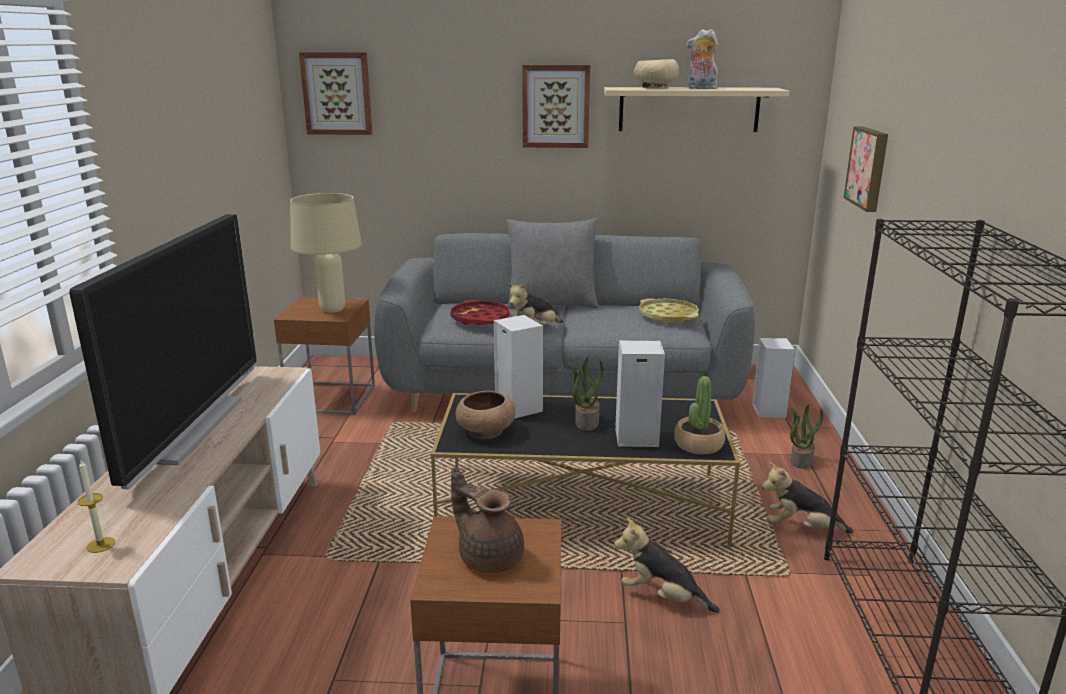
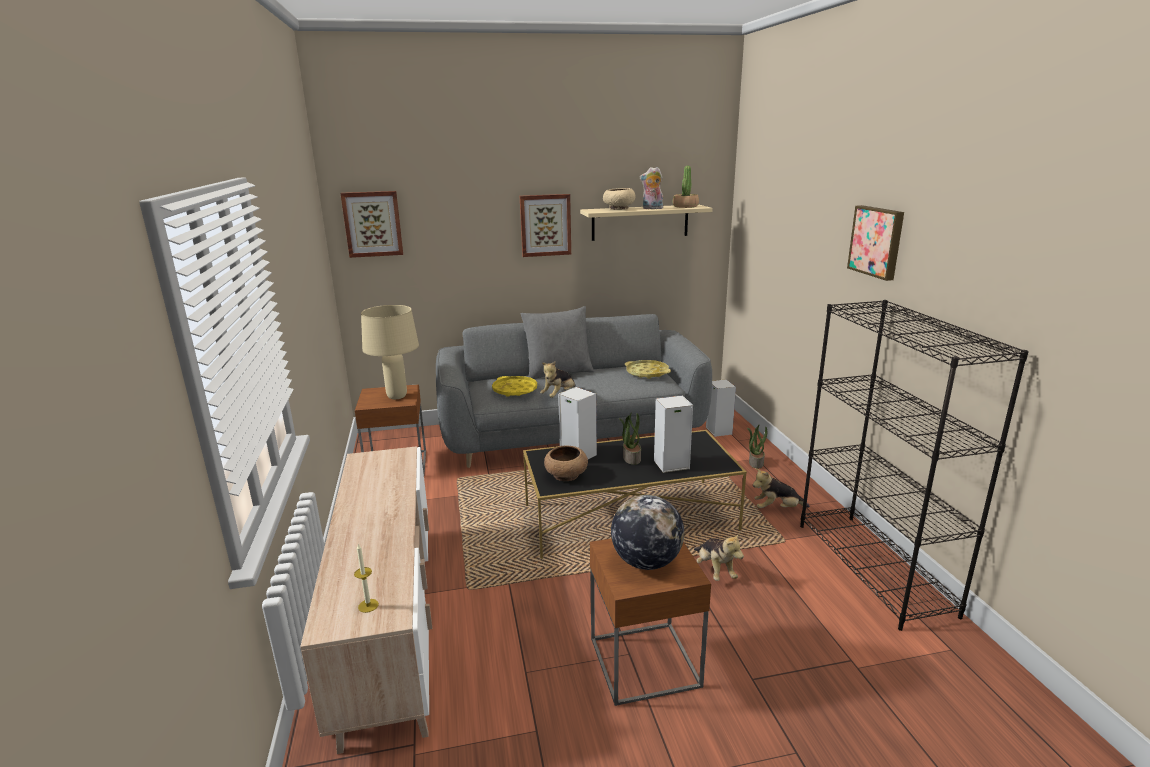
camera: 15 degrees left, 0 degrees up
(190, 429) = (364, 508): television -> none
(480, 318) = (515, 390): red tray -> yellow tray
(489, 557) = (646, 562): brown teapot -> globe
(662, 597) = (715, 571): plush toy -> plush toy turned 120 degrees counterclockwise
(698, 444) = (714, 463): potted plant -> potted plant (685, 206)
(869, 168) = (778, 260): picture -> picture (877, 241)

